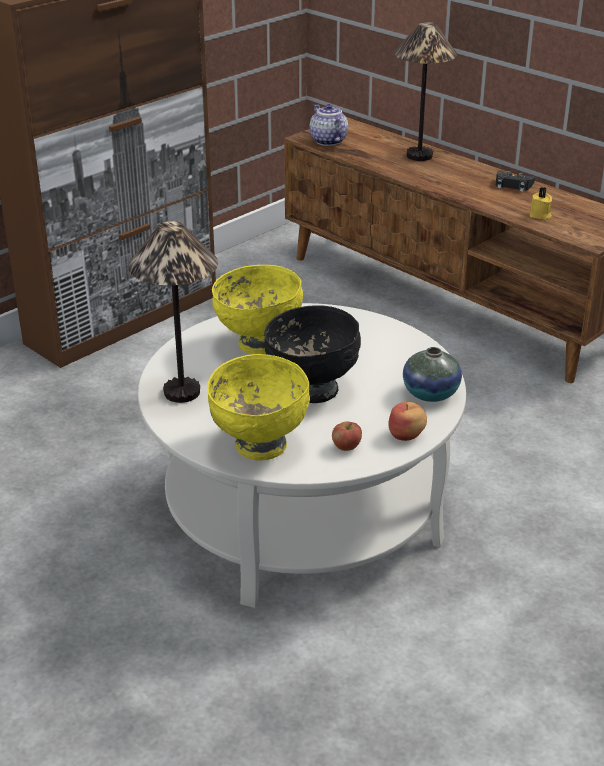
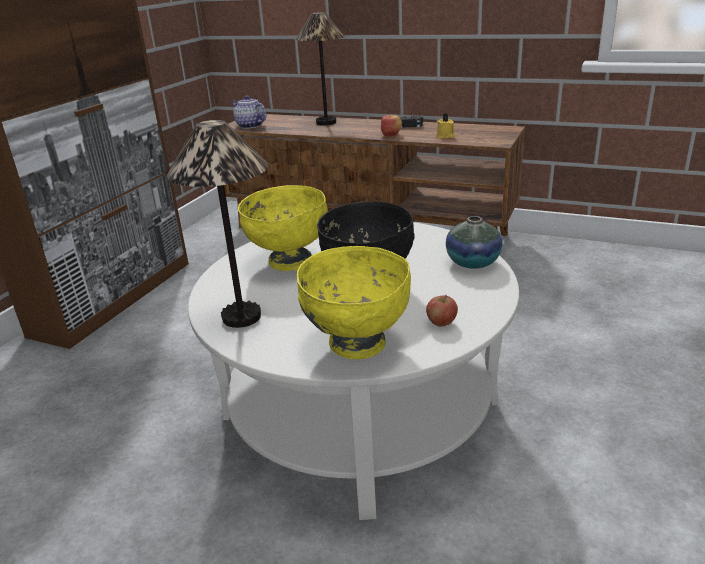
camera: 20 degrees left, 5 degrees down
(407, 435) = (485, 299): apple -> apple (391, 135)

